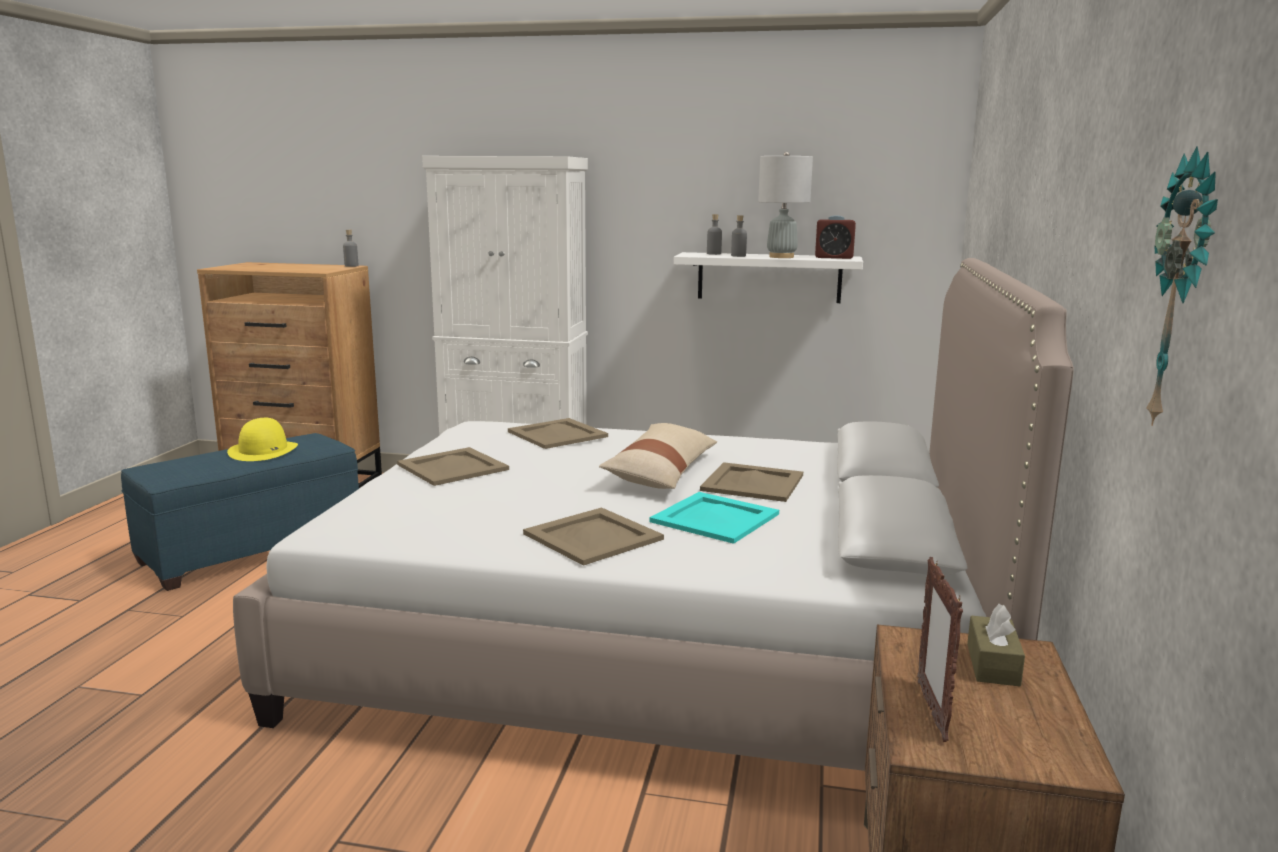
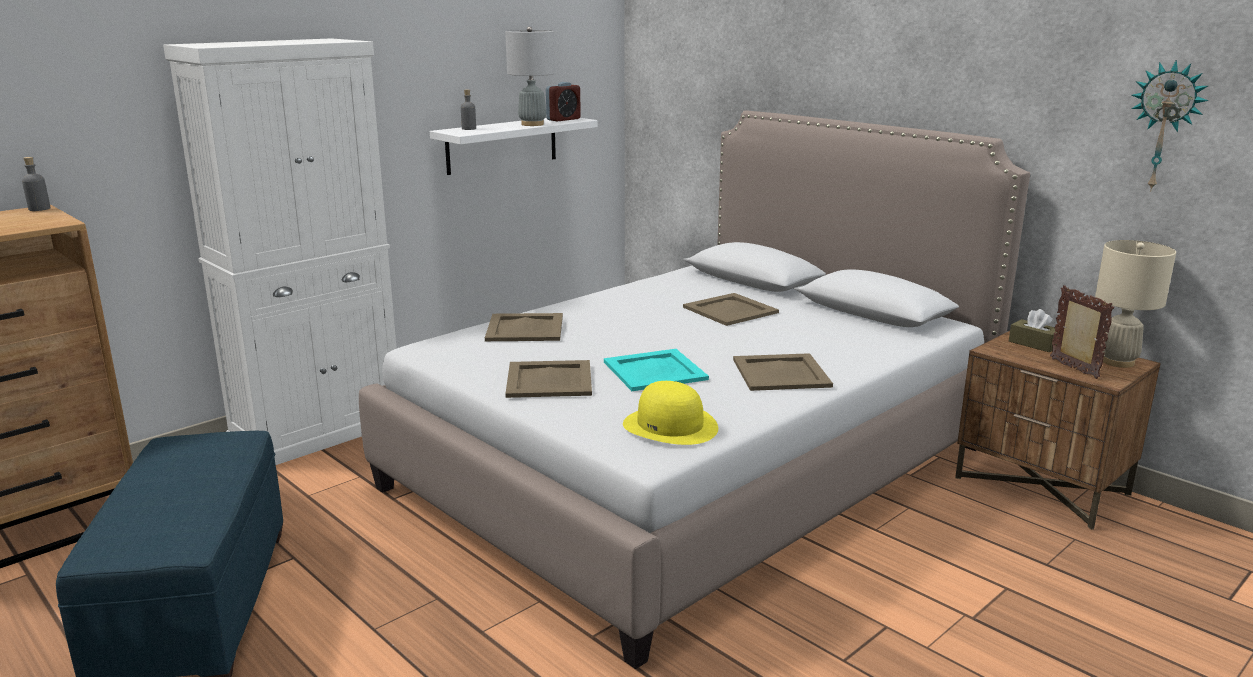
camera: 55 degrees left, 5 degrees up
(263, 451) = (185, 473): yellow hat -> yellow hat (670, 426)
(661, 472) = (671, 324): beige pillow -> none
(713, 518) = (785, 336): turquoise tray -> turquoise tray (654, 371)
(738, 256) = (500, 128): grey bottle -> none
(931, 711) = (1073, 369): picture frame -> picture frame turned 150 degrees counterclockwise
(1041, 747) = (1118, 362): none -> beige table lamp

